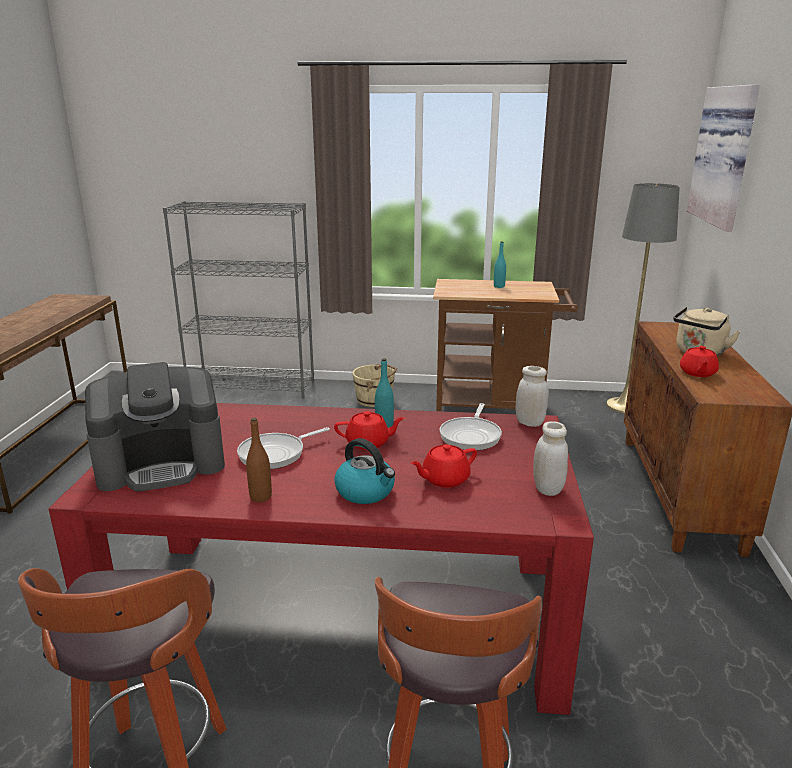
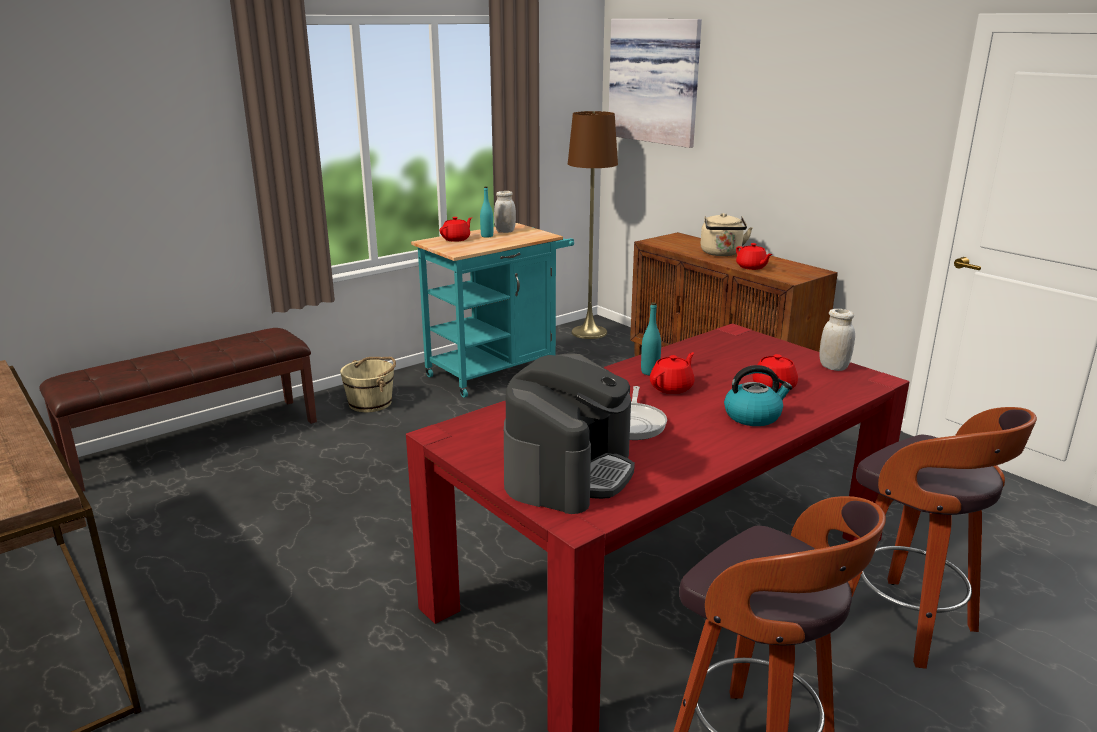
camera: 45 degrees left, 0 degrees up
(252, 386) = (195, 441): grey bookcase -> brown bench
(260, 497) = (703, 453): brown bottle -> none
(471, 284) = (456, 239): none -> red teapot
(471, 436) = (719, 355): frying pan -> none
(496, 409) = (498, 370): brown cart -> turquoise cart
(530, 423) = (730, 333): white jar -> white jar (505, 231)
(625, 406) = (589, 332): grey floor lamp -> brown floor lamp

